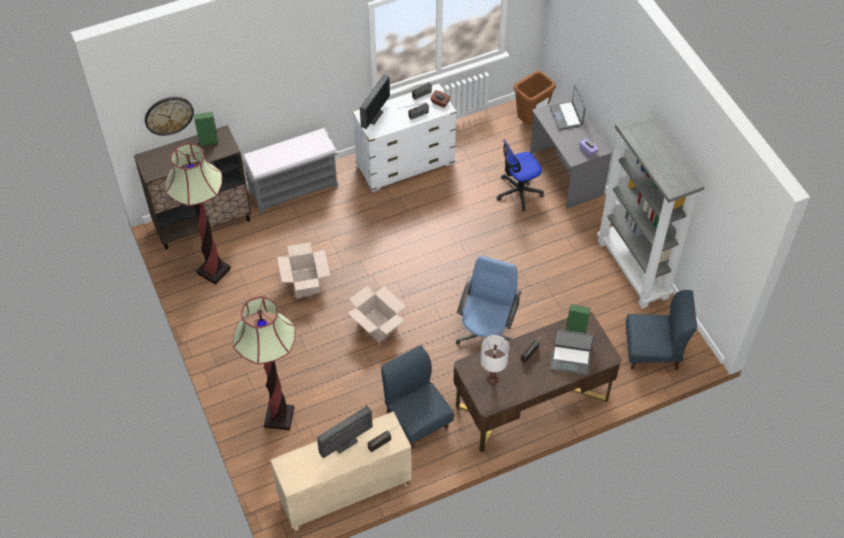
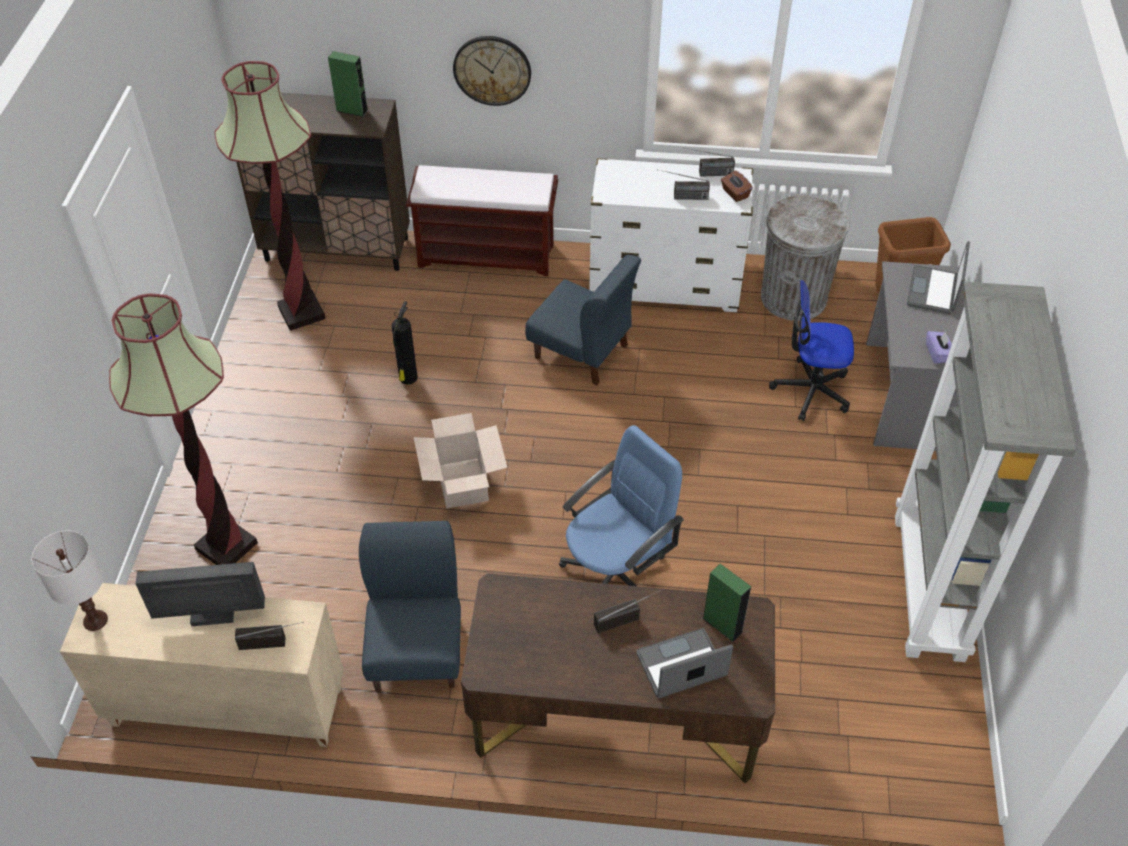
camera: 30 degrees right, 5 degrees down
(169, 115) = (304, 44): wall clock -> wall clock (492, 70)
(294, 188) = (487, 255): grey bench -> brown bench
(304, 282) = (407, 379): cardboard box -> fire extinguisher
(375, 117) = (623, 177): monitor -> none
(477, 142) = (793, 297): none -> grey trash can
(492, 379) = (524, 632): white table lamp -> white table lamp (95, 620)
(570, 359) = (681, 666): laptop -> laptop turned 120 degrees clockwise
(653, 352) = (881, 738): blue chair -> blue chair (581, 352)

